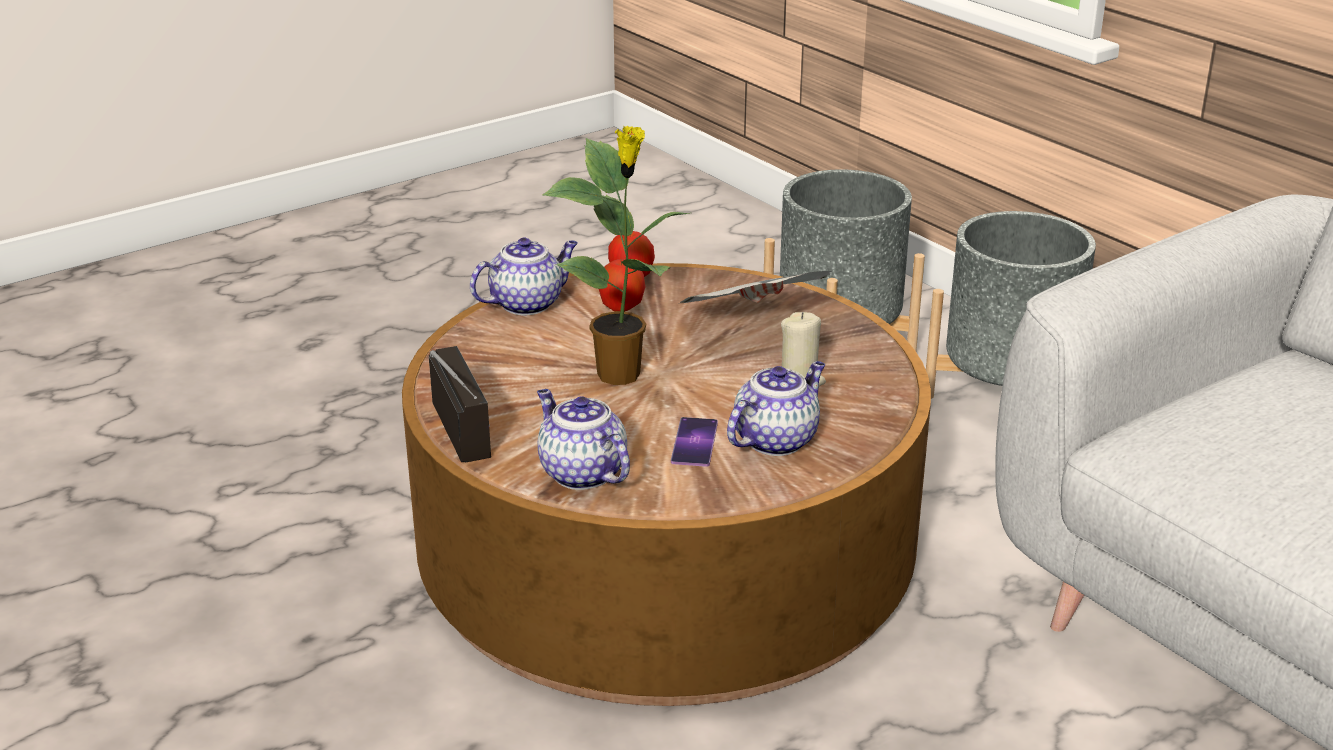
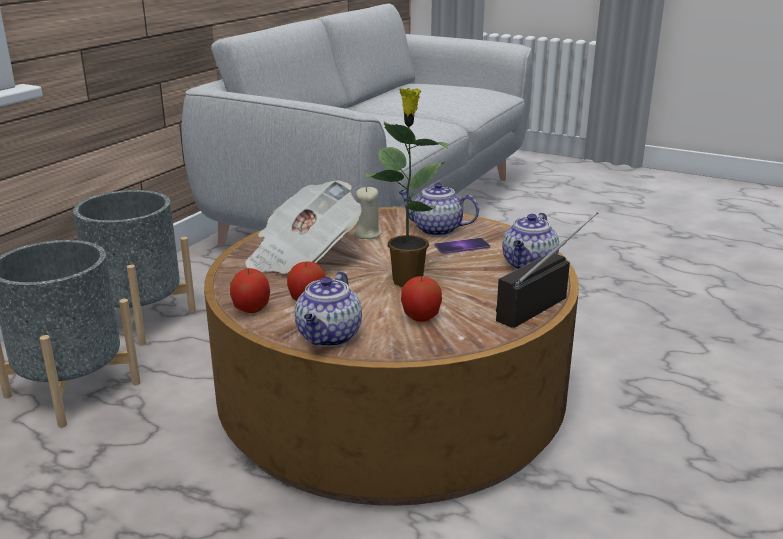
camera: 115 degrees left, 5 degrees down
(517, 358) = (421, 317): none -> apple
(527, 303) = (329, 337): teapot -> teapot turned 105 degrees counterclockwise

